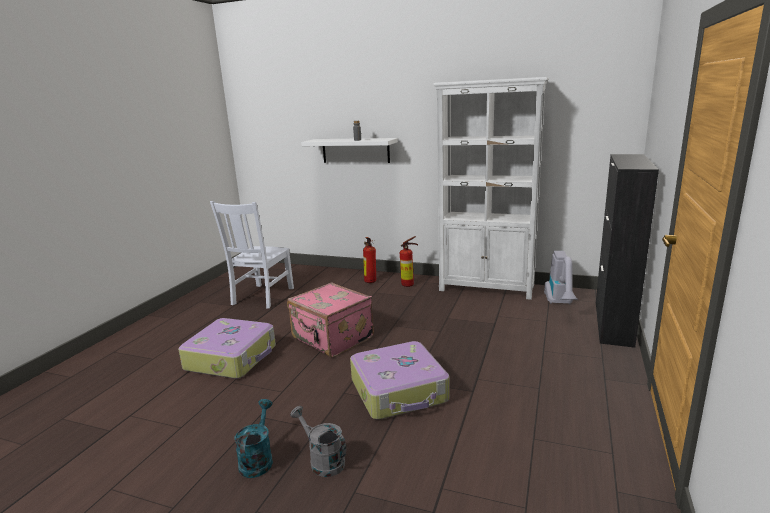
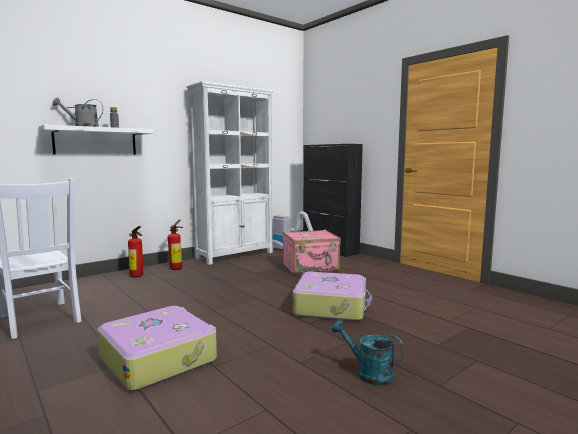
camera: 60 degrees left, 10 degrees down
(322, 460) = (393, 348): grey watering can -> grey watering can (82, 127)
(332, 339) = (213, 309): pink suitcase -> pink suitcase (311, 268)

